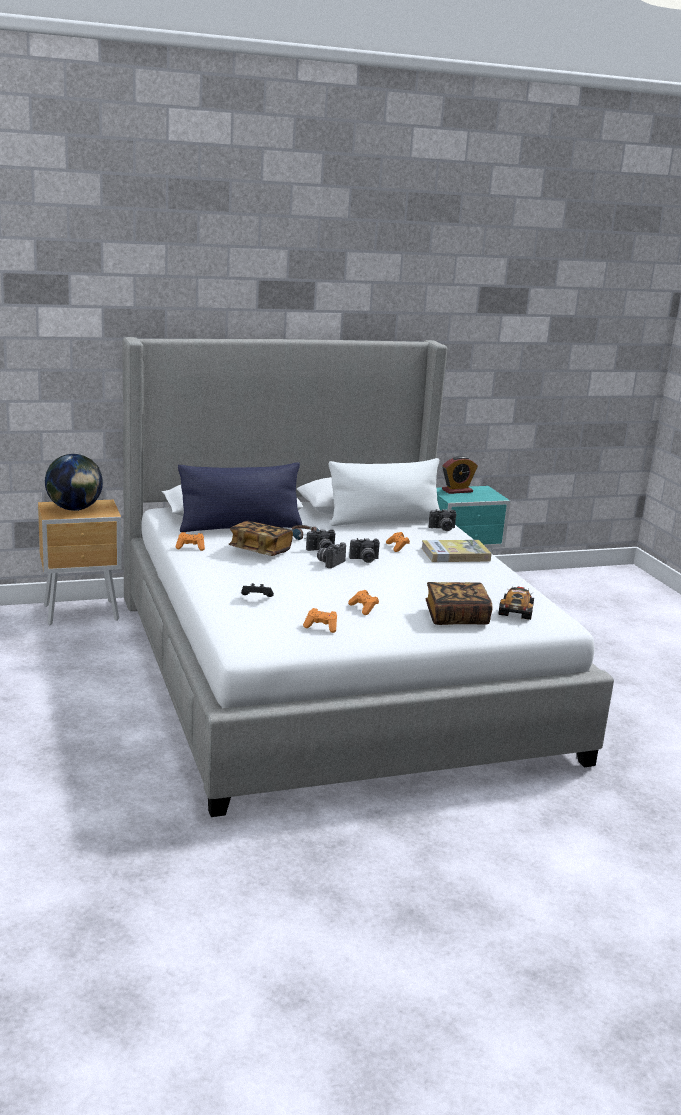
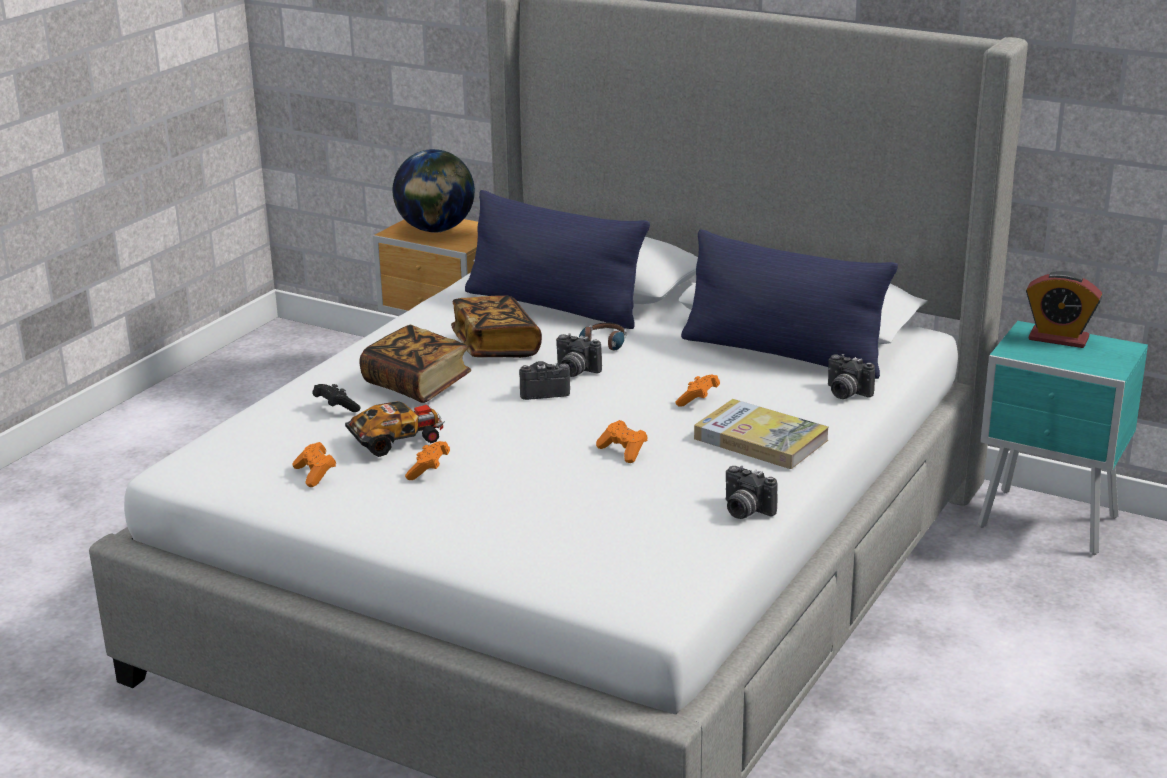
camera: 50 degrees right, 5 degrees up
(191, 547) = (429, 316): orange game controller -> orange game controller (623, 451)
(364, 560) = (600, 403): camera -> camera (744, 511)
(384, 520) = (783, 353): white pillow -> blue pillow
(456, 617) = (515, 532): book -> book (417, 384)
(516, 610) = (633, 557): toy car -> toy car (397, 439)

